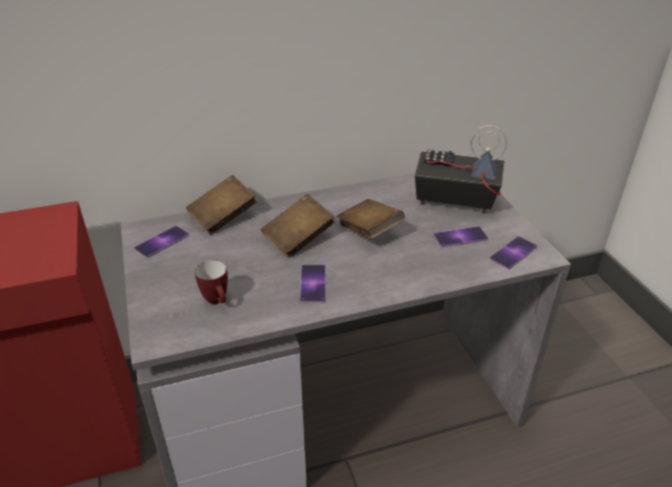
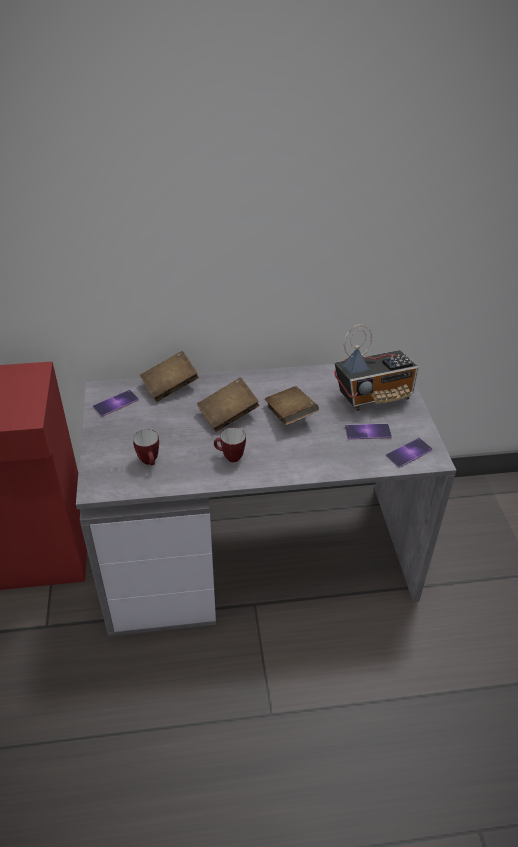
camera: 10 degrees right, 5 degrees up
(313, 283) = (229, 457): phone -> mug
(453, 202) = (374, 396): radio -> radio turned 135 degrees clockwise

